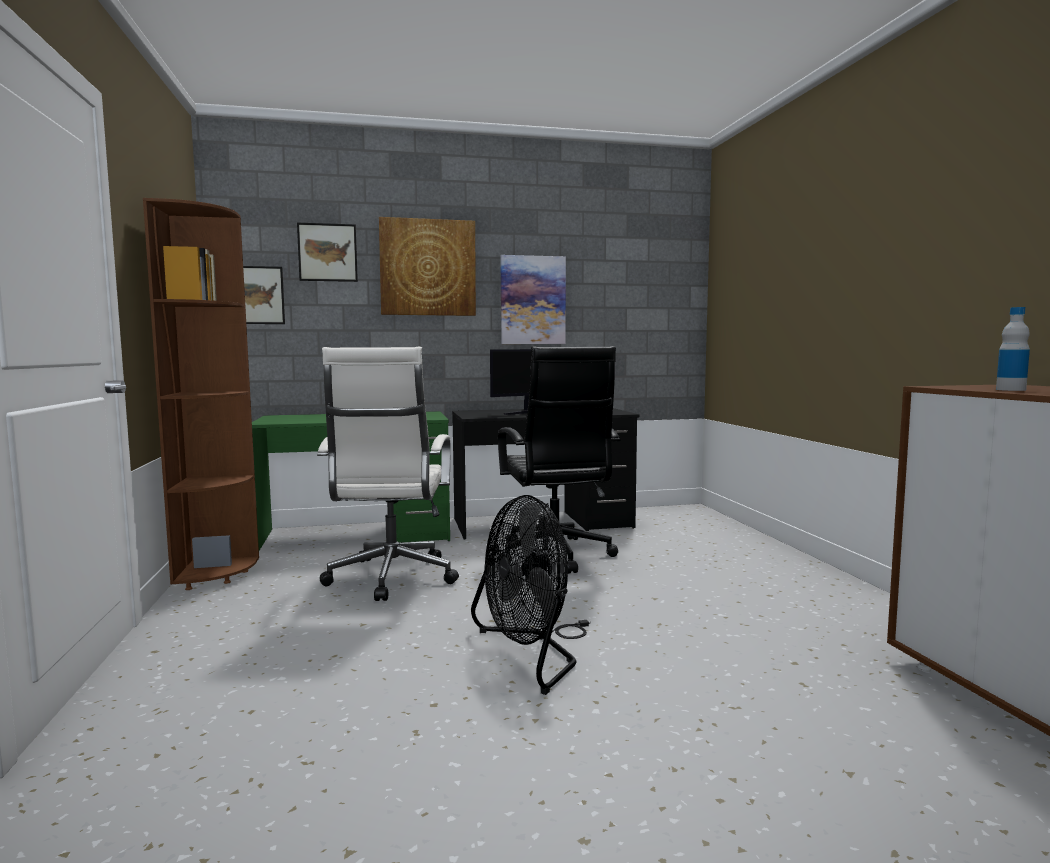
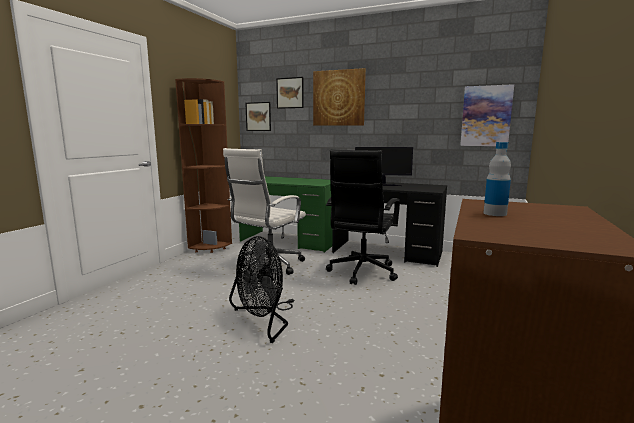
camera: 35 degrees right, 5 degrees up
(532, 300) = (399, 115): picture -> picture (486, 116)
(535, 651) = (265, 319): black fan -> black fan turned 45 degrees counterclockwise

